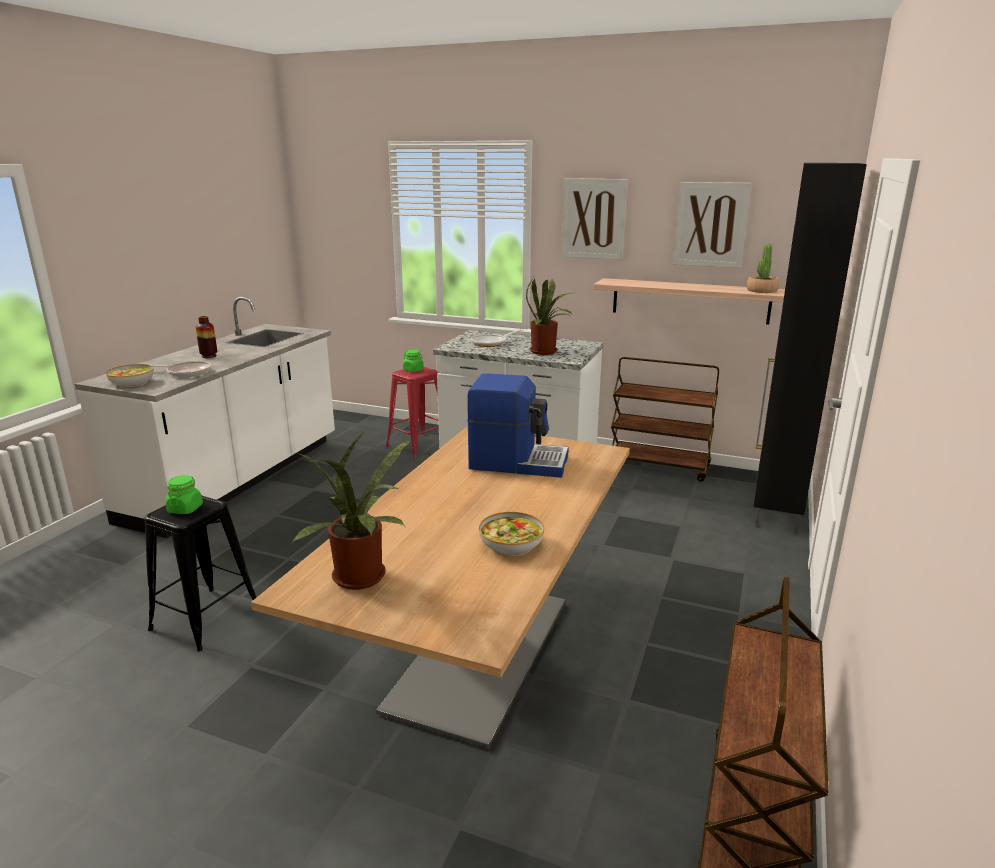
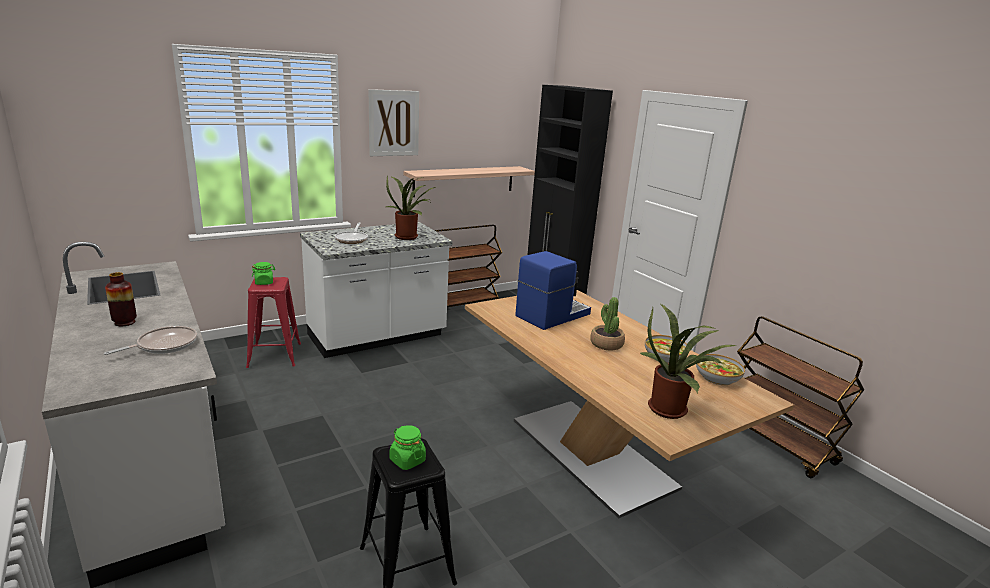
camera: 55 degrees left, 0 degrees up
(132, 383) = (132, 378): bowl -> bowl (717, 377)
(710, 225) = (475, 125): picture -> none
(761, 291) = (514, 169): potted plant -> potted plant (606, 344)

